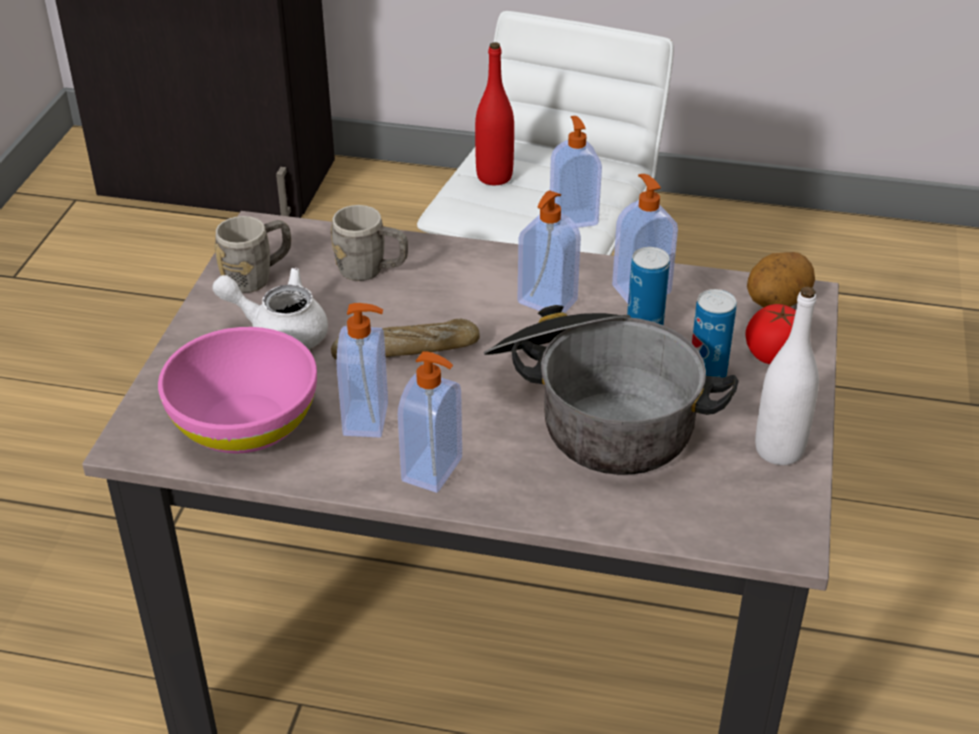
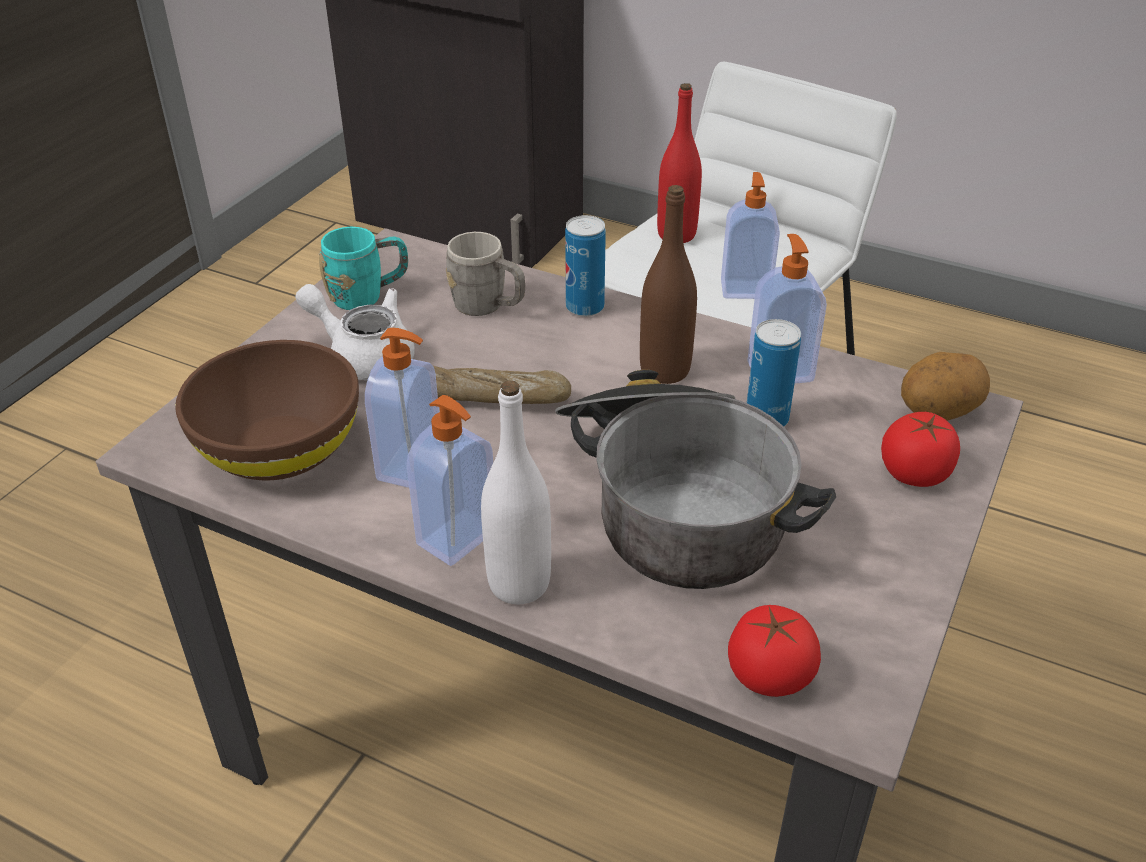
camera: 15 degrees right, 0 degrees up
(245, 424) = (280, 449): pink bowl -> brown bowl
(257, 277) = (368, 295): grey mug -> turquoise mug
(546, 303) = (665, 370): soap dispenser -> brown bottle
(707, 375) = (824, 483): can -> can (585, 307)
(715, 526) = (769, 675): none -> tomato
(779, 450) = (884, 592): white bottle -> white bottle (519, 583)

